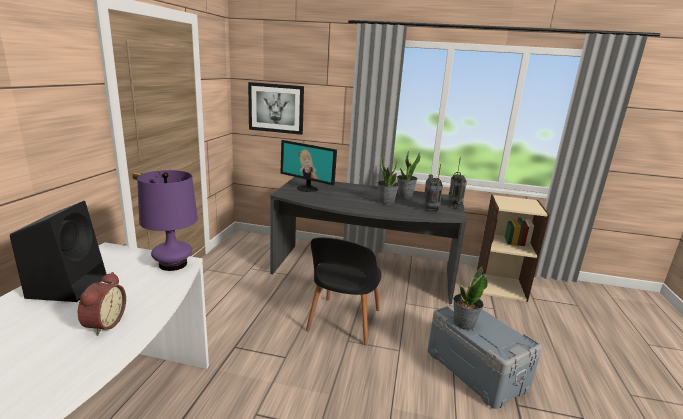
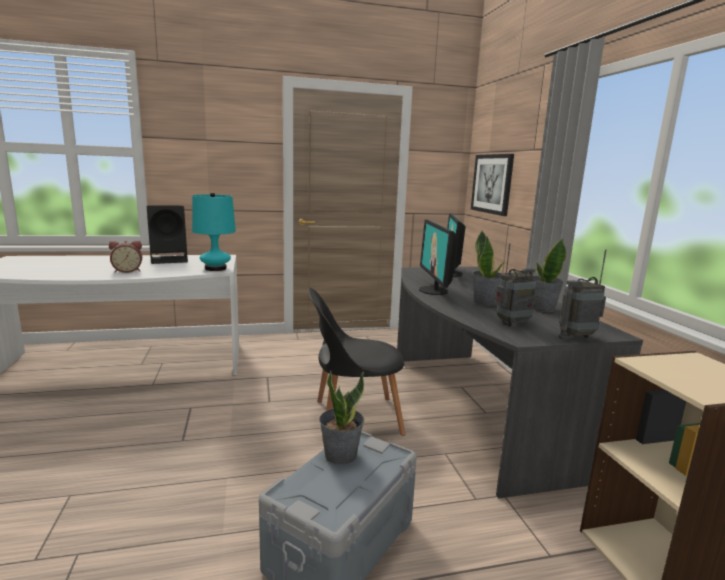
camera: 65 degrees right, 5 degrees down
(173, 264) = (215, 268): purple table lamp -> turquoise table lamp
(349, 205) = (434, 291): none -> monitor

